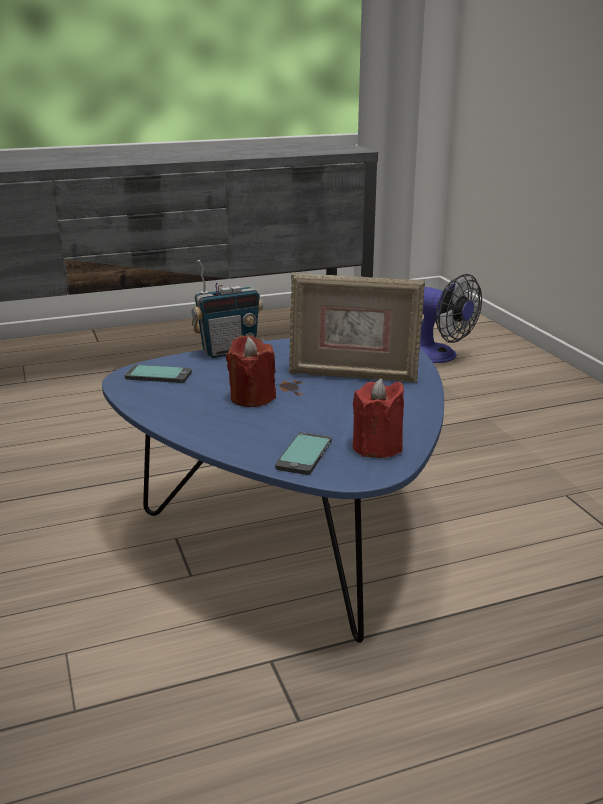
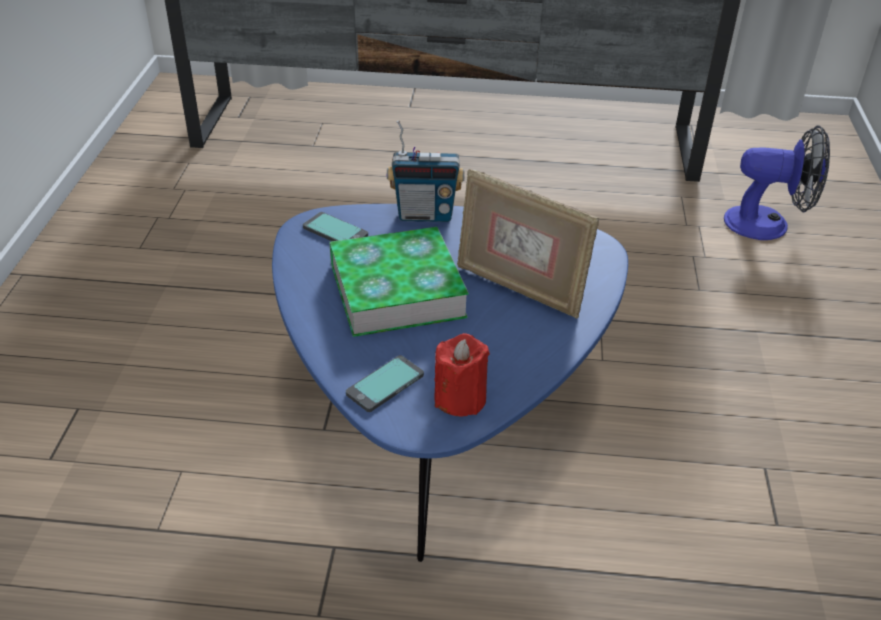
camera: 25 degrees right, 15 degrees up
(252, 398) = (397, 290): red candle -> book
(439, 356) = (768, 224): fan -> fan turned 60 degrees counterclockwise

